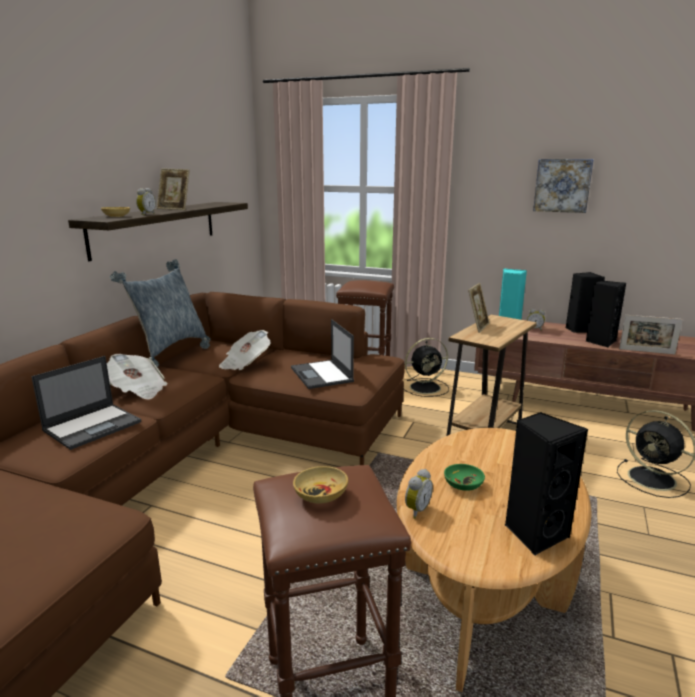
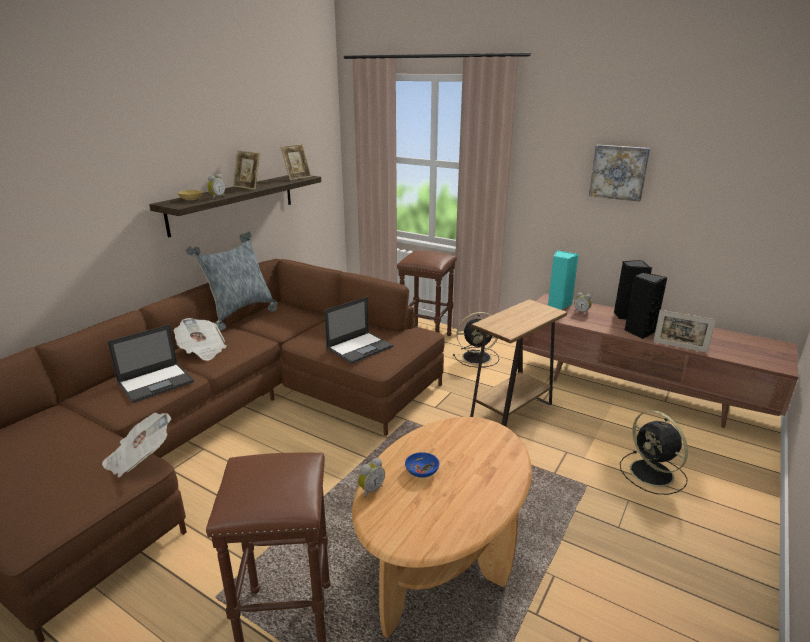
camera: 10 degrees right, 5 degrees up
(245, 363) = (300, 330): newspaper -> newspaper (140, 458)
(321, 495) = (264, 478): beige bowl -> none
(322, 375) = (360, 347): laptop -> laptop turned 120 degrees counterclockwise
(462, 484) = (421, 470): green bowl -> blue bowl
(477, 327) = (505, 314): picture frame -> picture frame (297, 178)
(534, 533) = (456, 523): black speaker -> none

